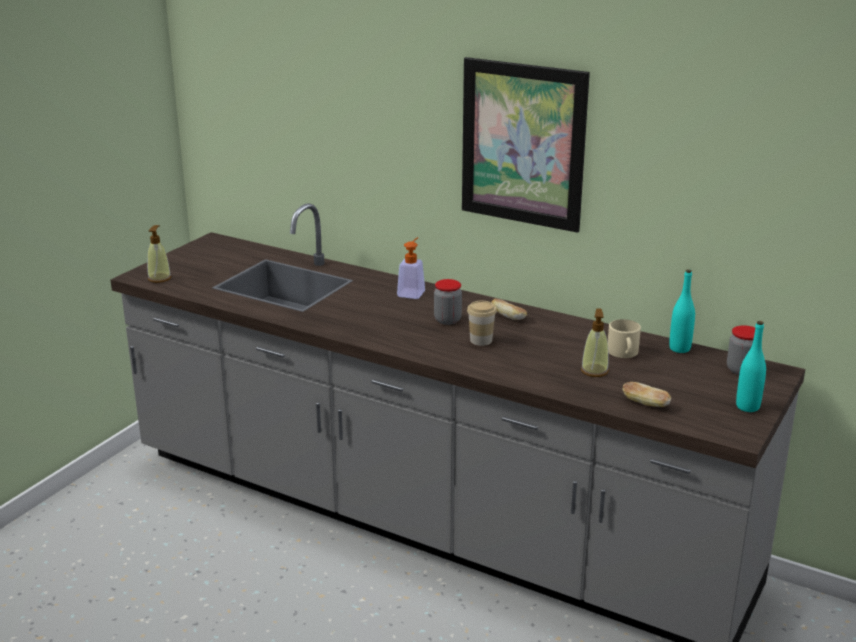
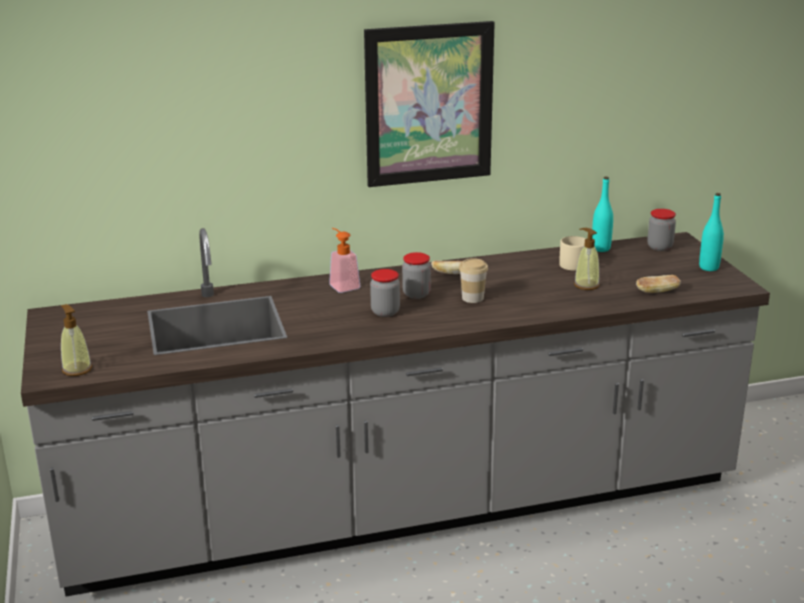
camera: 45 degrees left, 0 degrees up
(398, 323) = (385, 312): none -> jar

